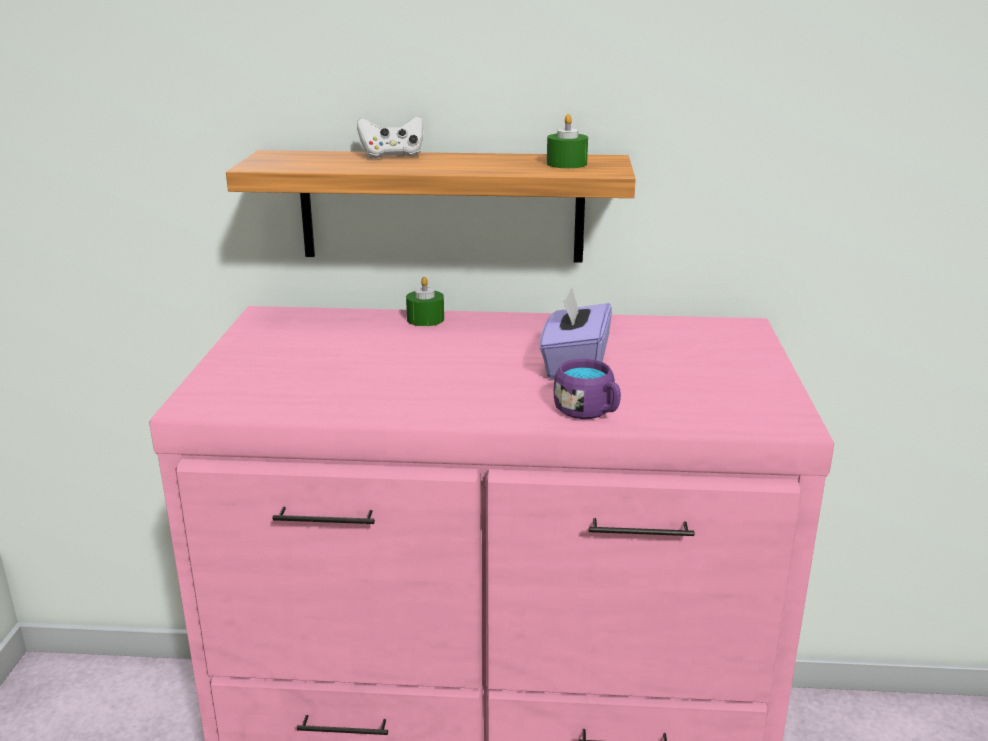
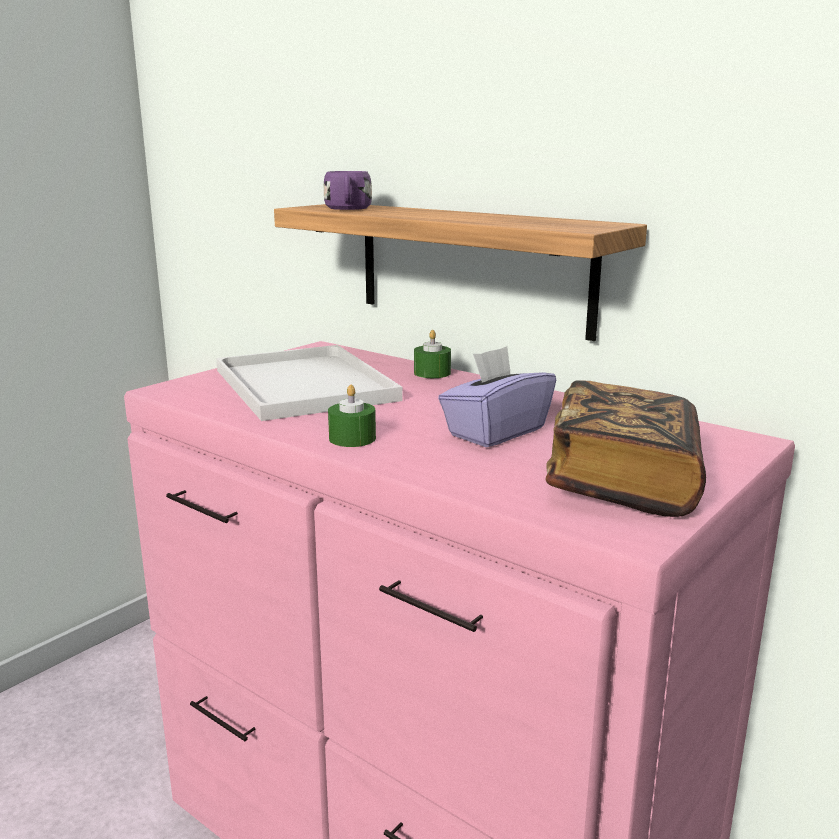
camera: 35 degrees right, 5 degrees down
(326, 361) = (301, 384): none -> white tray
(392, 156) = (422, 210): white game controller -> none
(566, 164) = (557, 223): green candle -> green candle (352, 438)
(589, 412) = (438, 468): purple mug -> purple mug (348, 209)
(724, 384) = (623, 482): none -> book

